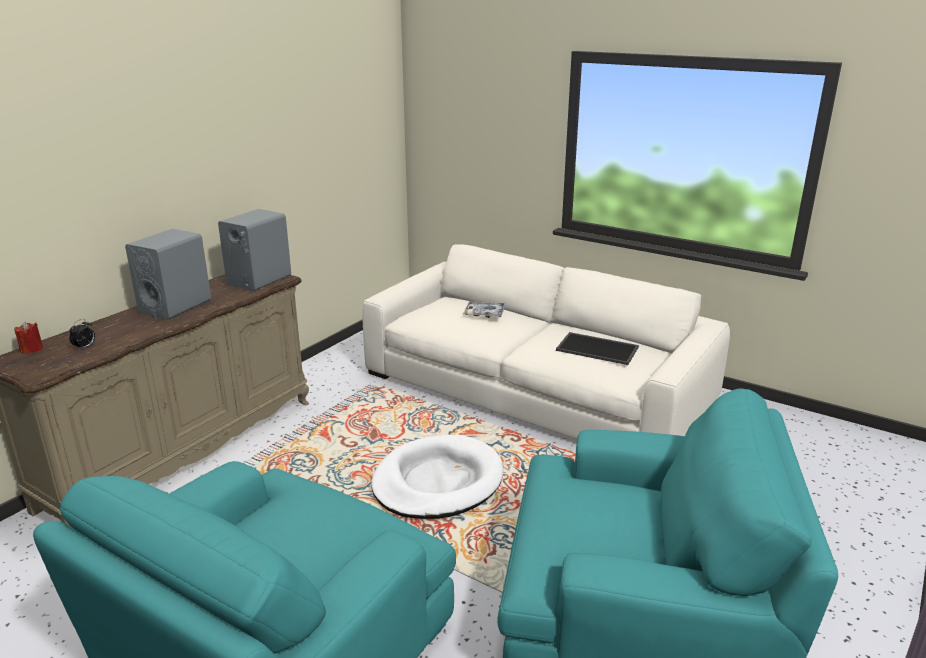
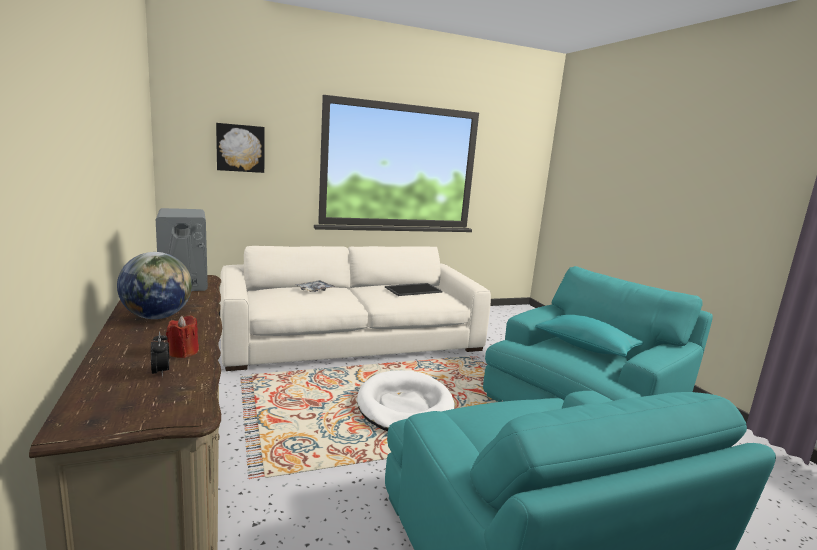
camera: 55 degrees left, 10 degrees down
(32, 349) = (83, 401): red candle -> red candle (183, 352)
(176, 306) = (157, 317): grey speaker -> globe
(479, 124) = (240, 148): none -> picture
(619, 516) = (585, 347): none -> turquoise pillow

